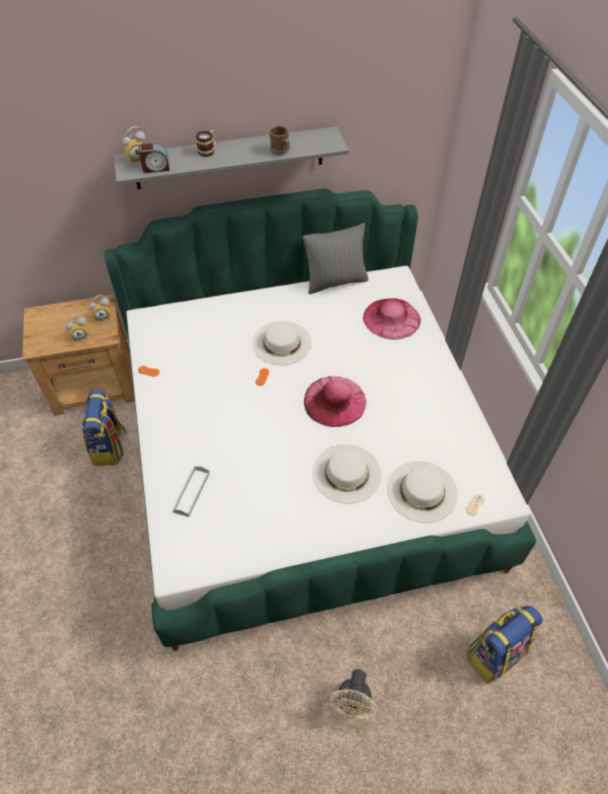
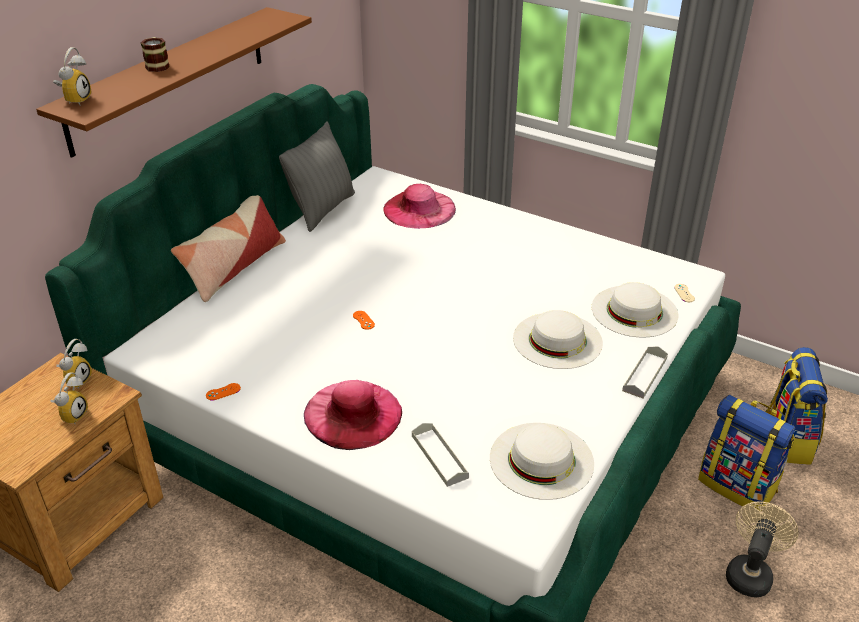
camera: 45 degrees left, 15 degrees down
(110, 447) = (191, 565): backpack -> backpack (738, 485)
(156, 168) = (118, 98): alarm clock -> none
(229, 158) = (169, 78): grey shelf -> brown shelf
(243, 294) = (234, 267): none -> pillow
(281, 151) = (243, 39): brown mug -> none
(282, 343) = (341, 283): white hat -> white hat (541, 460)
(334, 401) = (463, 296): pink hat -> pink hat (353, 414)
(353, 704) = (750, 573): beige fan -> beige fan turned 120 degrees counterclockwise
(364, 538) = (645, 374): none -> grey tray

